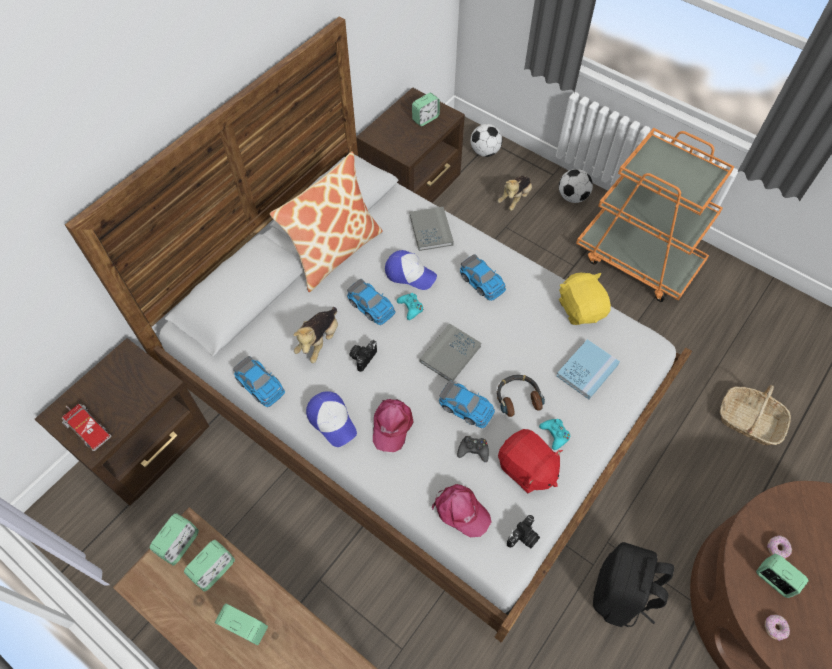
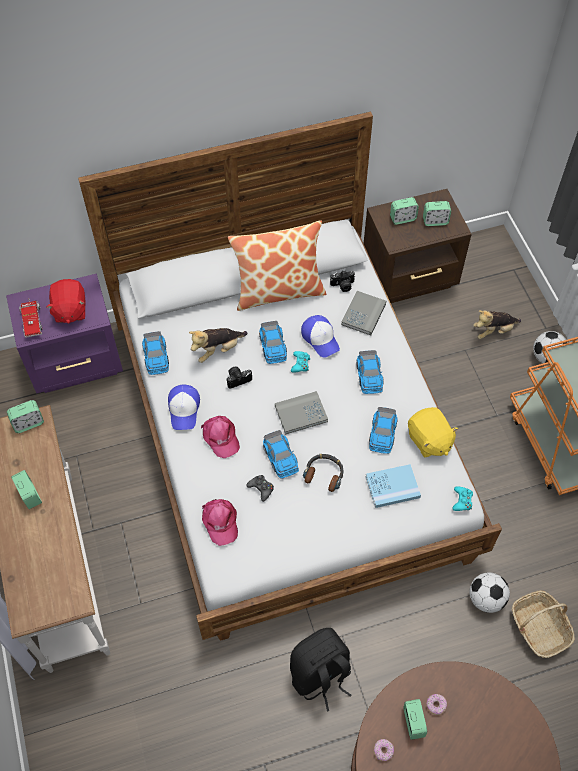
camera: 35 degrees right, 0 degrees up
(151, 447) = (77, 363): brown nightstand -> purple nightstand
(214, 570) = (36, 451): alarm clock -> alarm clock (402, 218)
(391, 425) = (220, 437): pink cap -> pink cap turned 75 degrees counterclockwise
(485, 152) = (501, 276): football -> football (486, 598)
(523, 538) = (248, 567): camera -> camera (343, 286)
(526, 469) = (288, 525): red plush toy -> red plush toy (69, 310)
(537, 327) = (382, 434): none -> toy car
(555, 434) = (329, 515): turquoise game controller -> turquoise game controller (462, 501)
(581, 308) = (429, 440): yellow plush toy -> yellow plush toy turned 135 degrees clockwise

